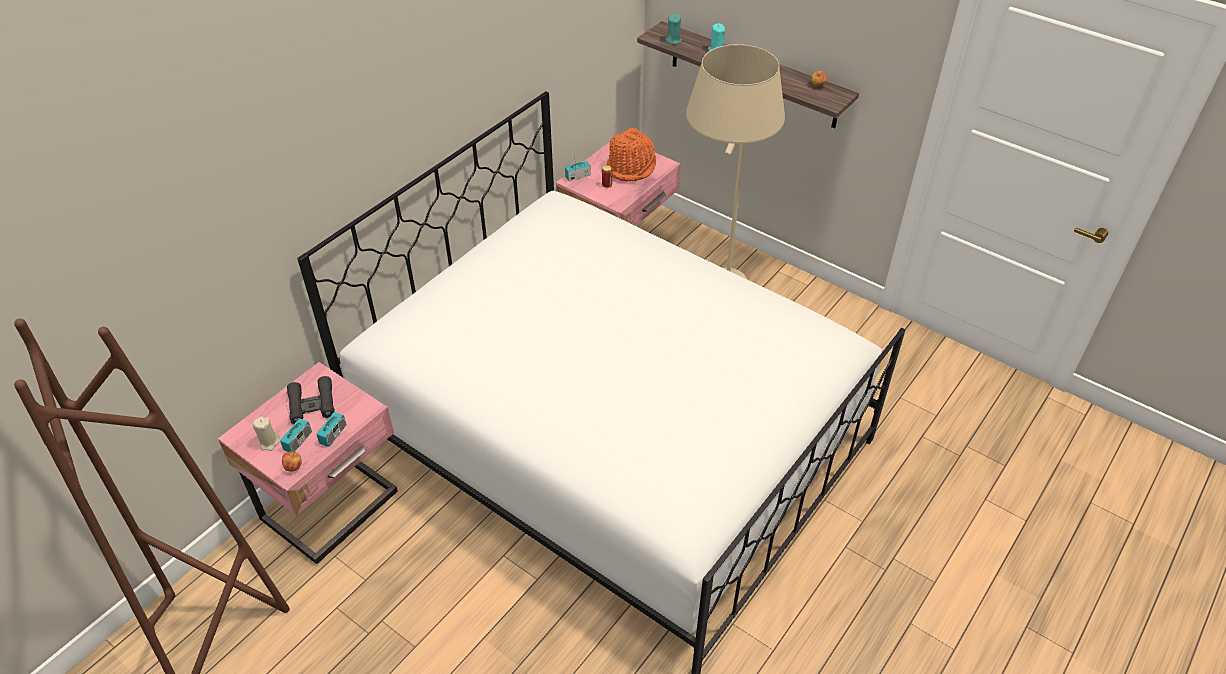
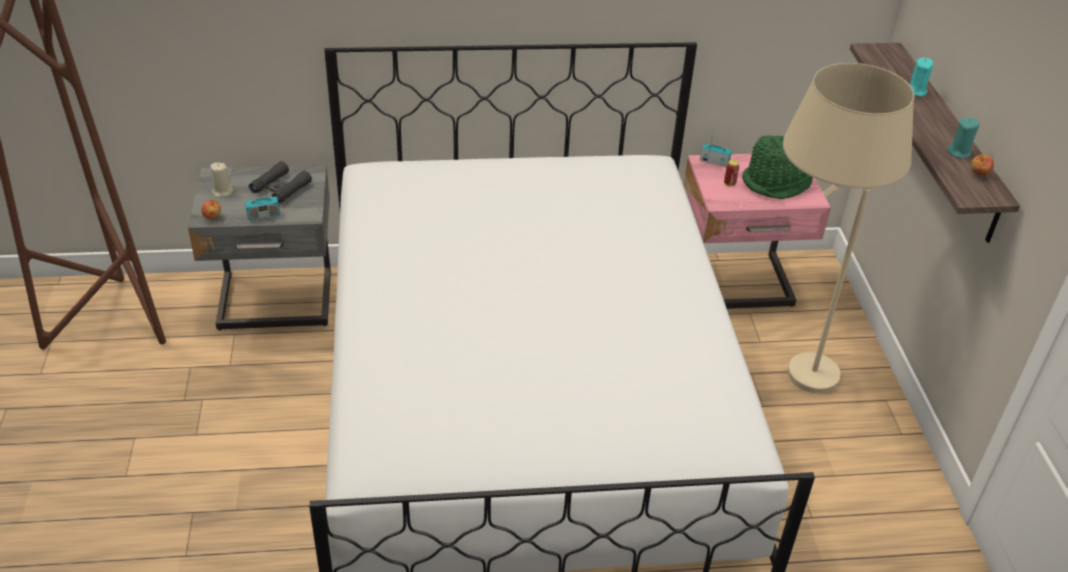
camera: 45 degrees right, 5 degrees down
(298, 441) = (238, 204): radio -> none
(333, 508) = (276, 303): pink nightstand -> grey nightstand
(631, 167) = (776, 183): orange hat -> green hat
(673, 40) = (883, 62): turquoise candle -> turquoise candle (959, 152)

